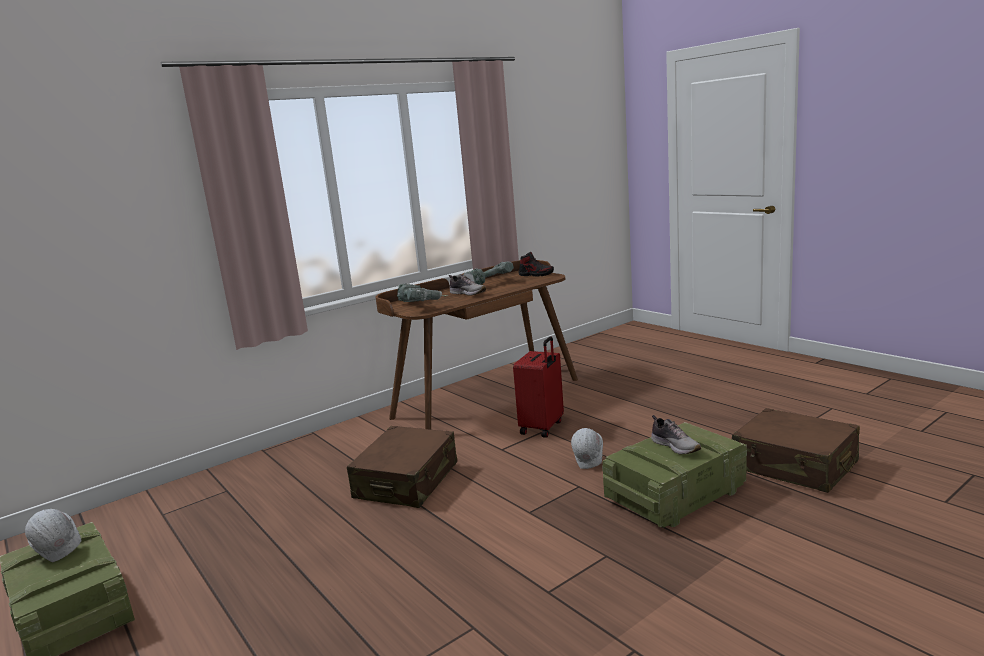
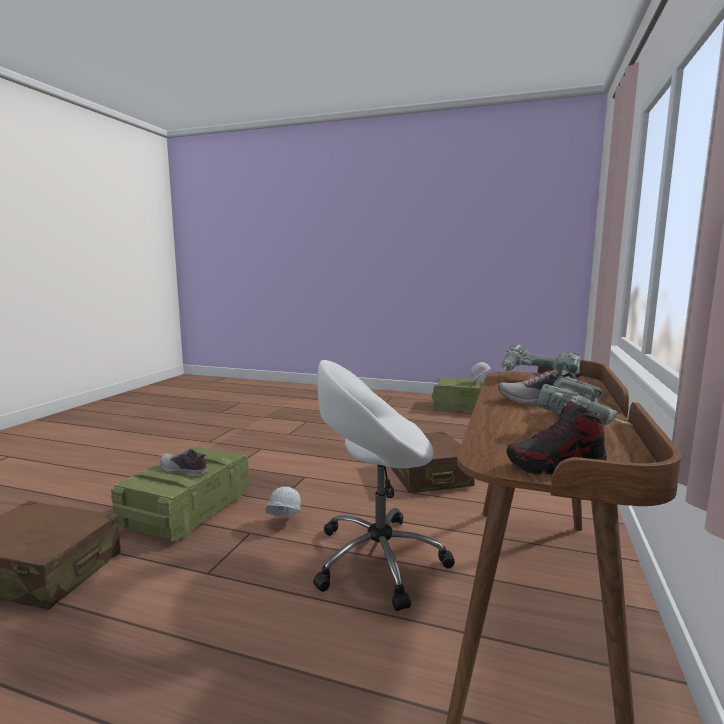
camera: 145 degrees right, 5 degrees down
(543, 428) = (375, 559): red suitcase -> white office chair

